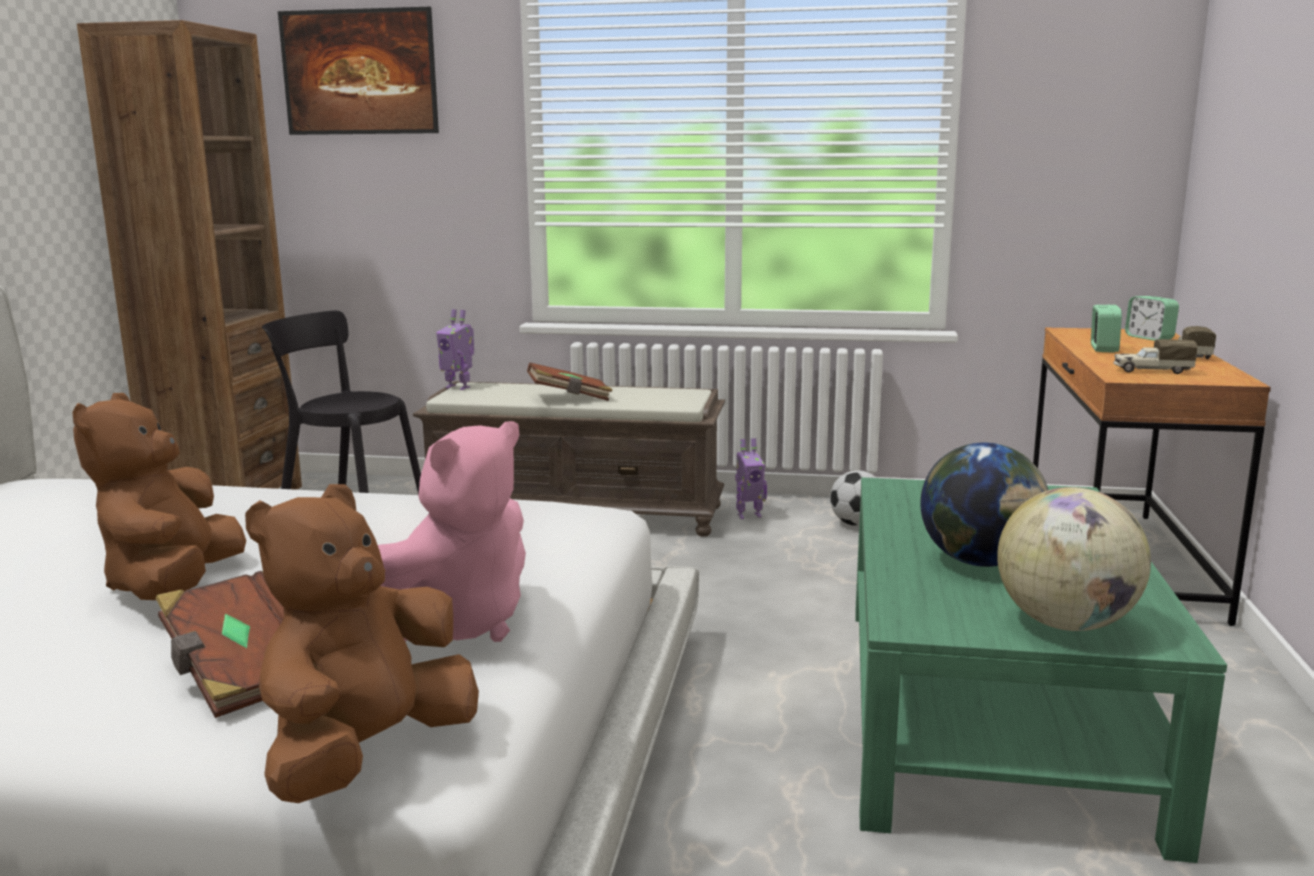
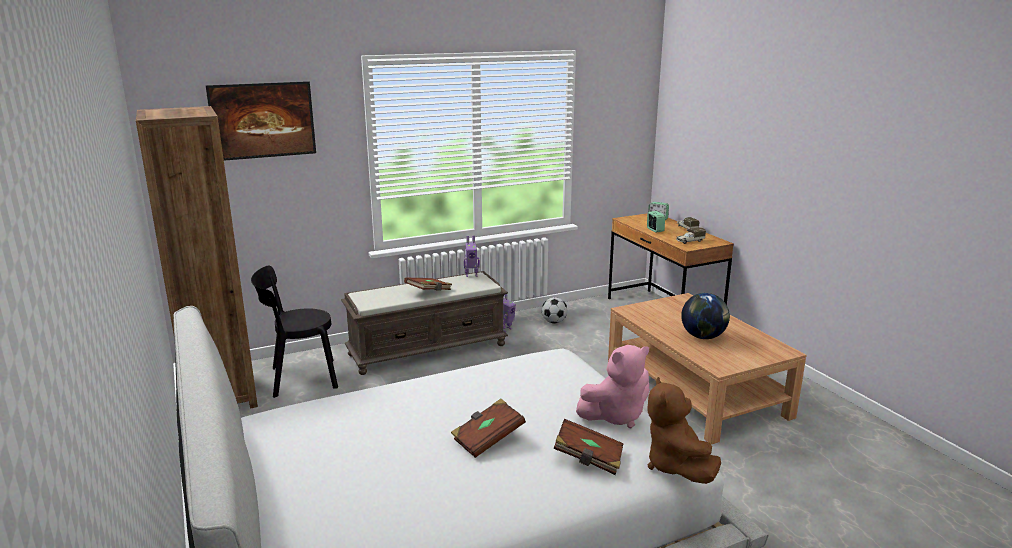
camera: 35 degrees left, 5 degrees up
(174, 586) = (487, 439): brown plush toy -> brown book
(456, 624) = (615, 416): pink plush toy -> pink plush toy turned 60 degrees clockwise
(459, 387) = (357, 297): toy robot -> toy robot (471, 275)
(988, 710) = (694, 389): green coffee table -> brown coffee table
(1066, 624) = (756, 353): globe -> none

